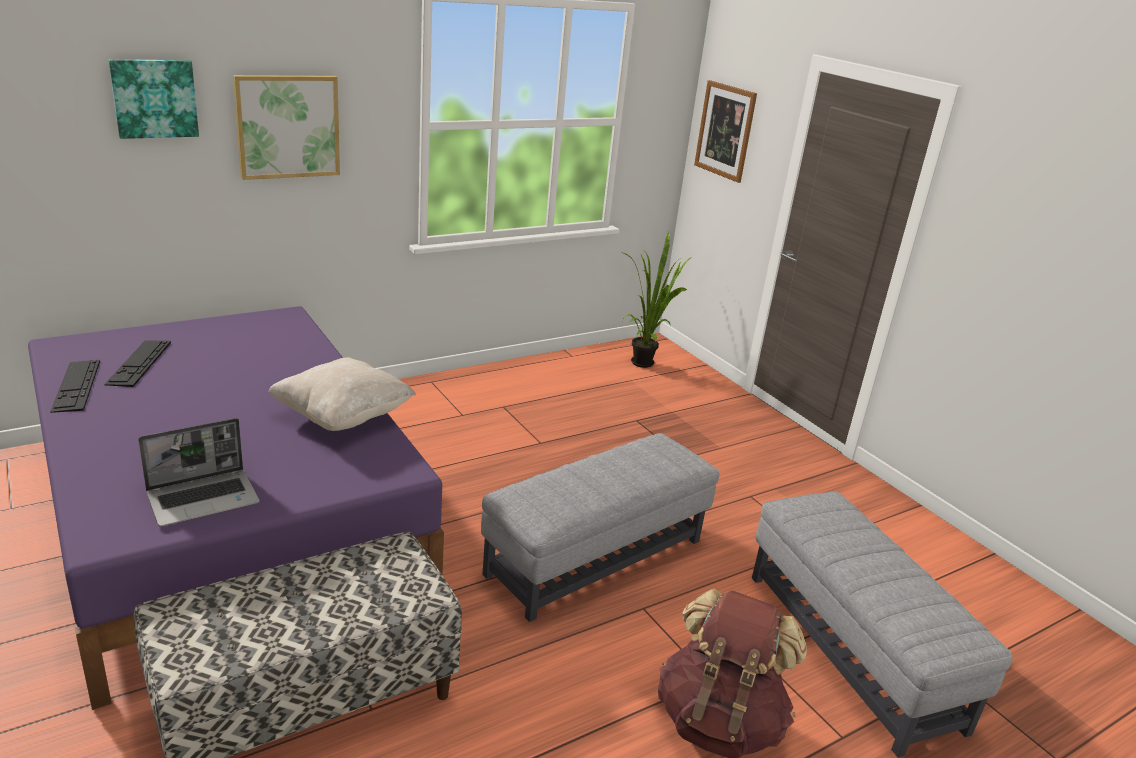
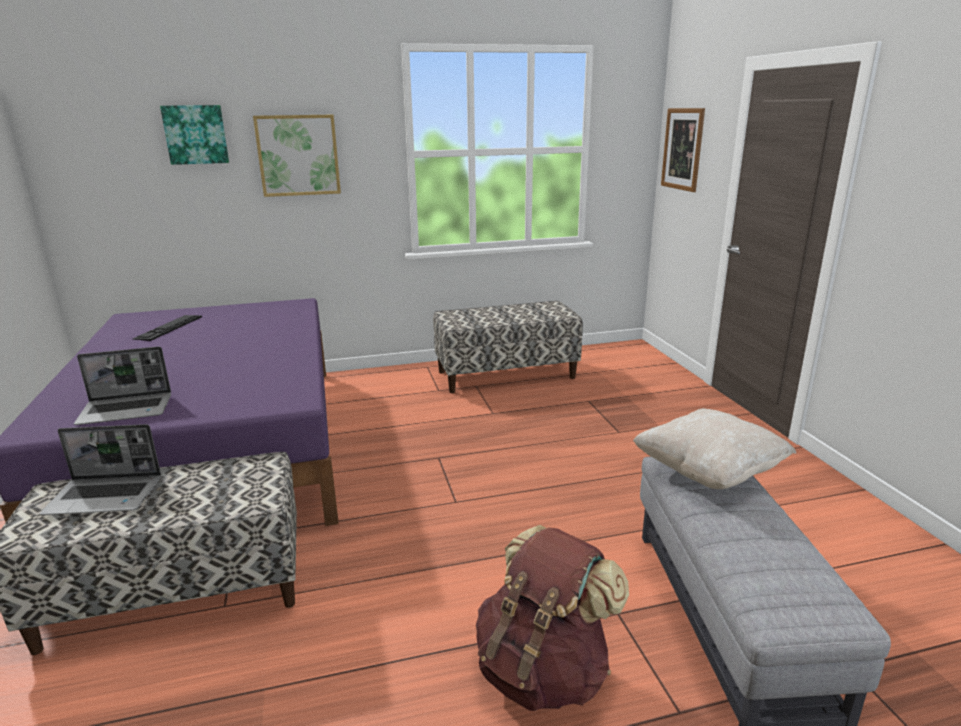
camera: 20 degrees right, 5 degrees down
(76, 385) = (114, 339): keyboard -> none
(243, 610) = (106, 496): none -> laptop
(343, 417) = (280, 364): beige pillow -> beige pillow (708, 473)
(531, 389) = (506, 374): none -> bench
(595, 557) = (493, 505): grey ottoman -> none
(646, 361) = (619, 359): potted plant -> none

